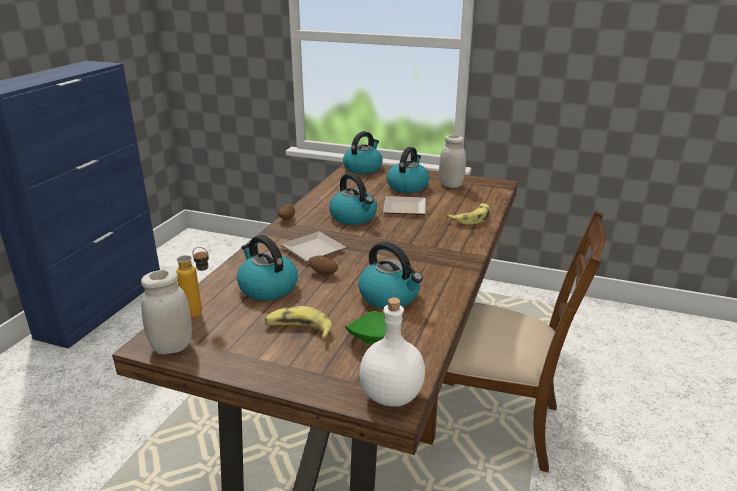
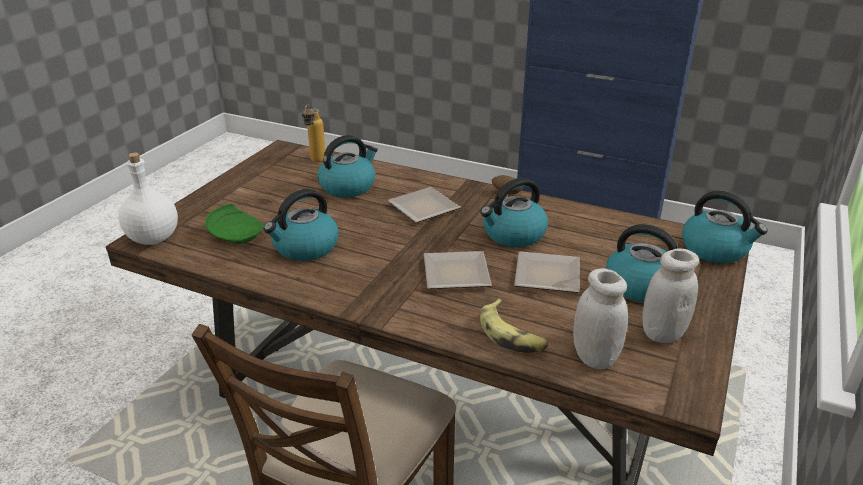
camera: 95 degrees right, 5 degrees up
(172, 347) = (274, 156): white jar -> white jar (594, 357)
(299, 329) = (270, 201): banana -> none
(323, 273) = (367, 213): potato -> none
(410, 235) = (454, 272): none -> plate

